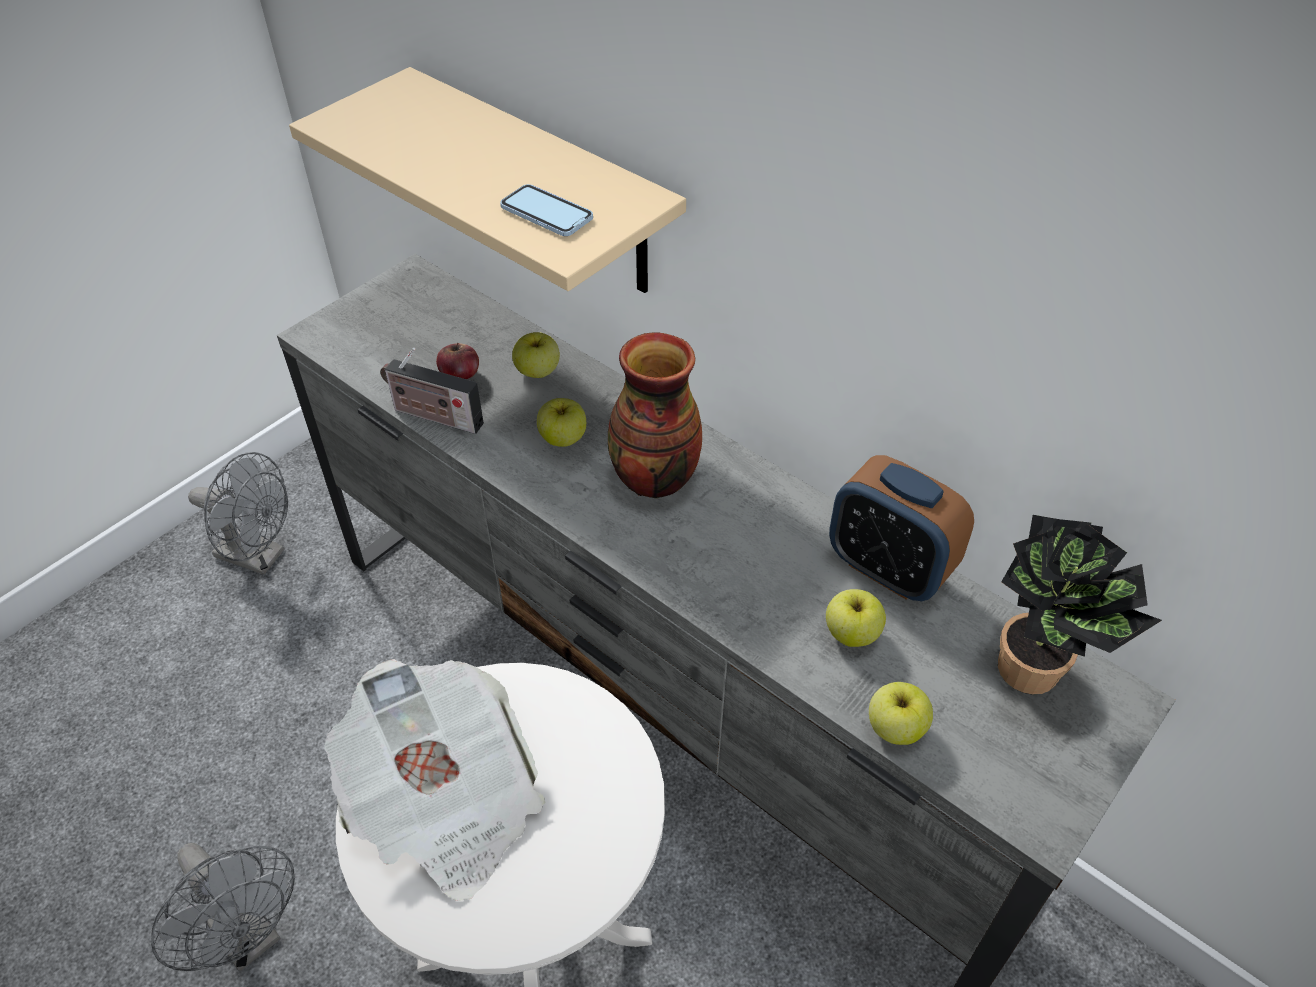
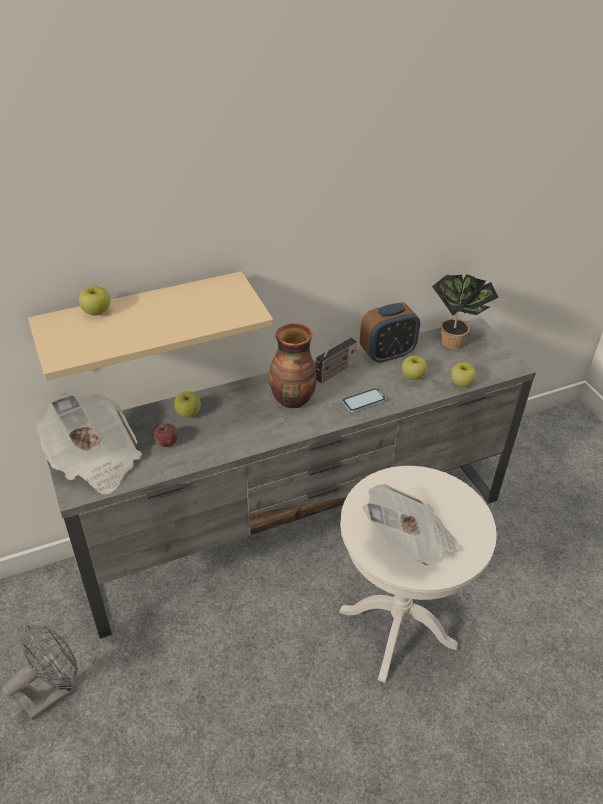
camera: 65 degrees left, 5 degrees down
(250, 937) = (328, 761): grey fan -> none
(385, 323) = (94, 460): none -> newspaper
(433, 416) = (190, 461): radio -> radio (334, 372)
(546, 213) = (219, 310): phone -> phone (363, 401)
(563, 438) = (243, 419): apple -> apple (96, 311)

